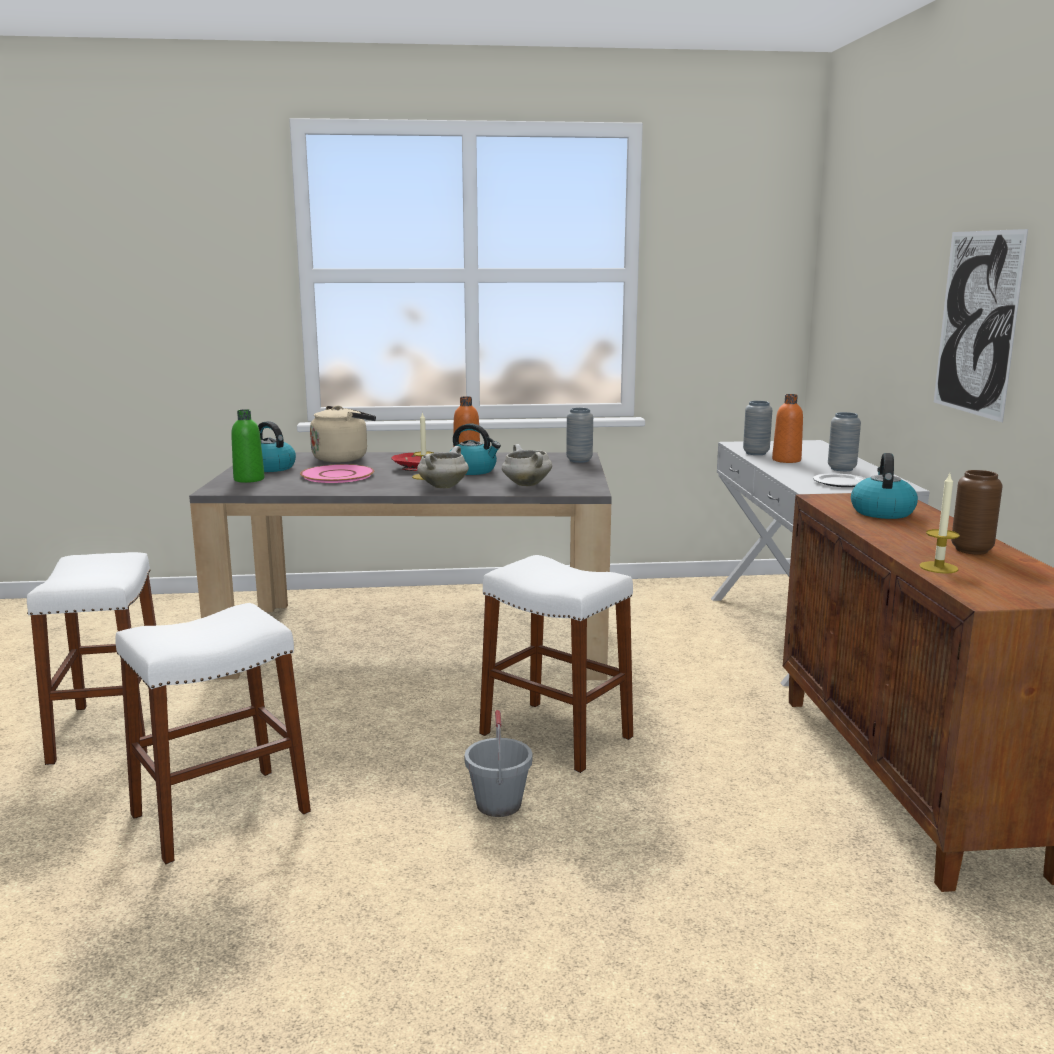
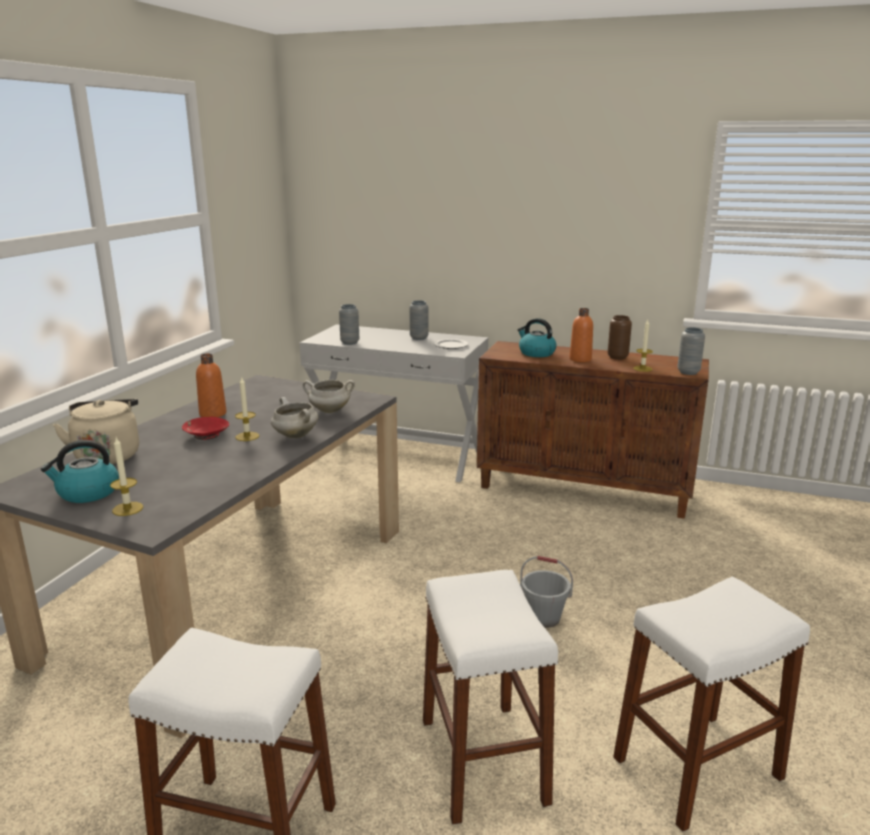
camera: 65 degrees left, 5 degrees up
(249, 479) = (127, 509): green bottle -> candle
(337, 475) = (181, 467): pink plate -> none
(473, 471) = (254, 418): kettle -> none
(556, 735) = (464, 572): white stool -> white stool (697, 768)
(579, 460) = (276, 383): grey vase -> grey vase (688, 372)
(786, 460) = (379, 342): orange bottle -> orange bottle (580, 359)
(977, 323) = (516, 235): picture -> none

